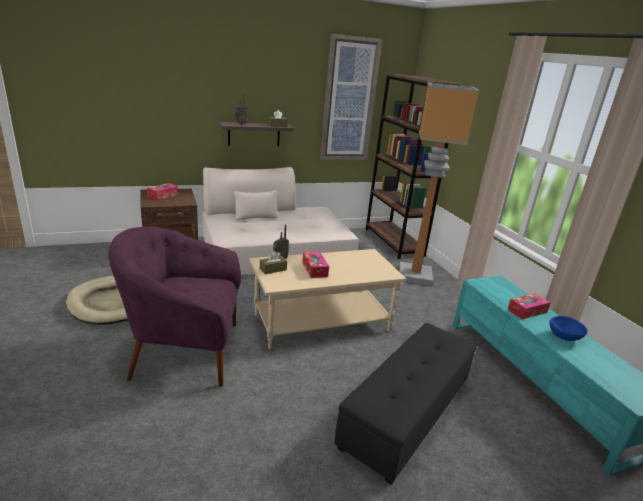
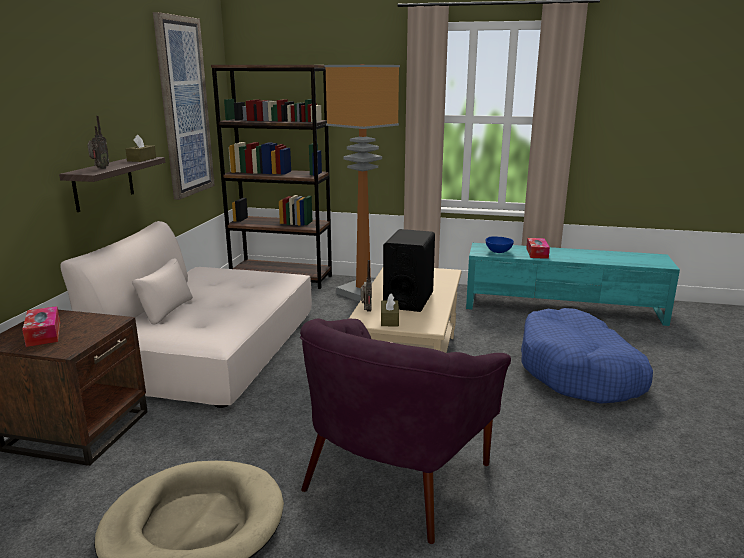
camera: 55 degrees left, 5 degrees down
(314, 269) = (408, 300): tissue box -> black speaker
(406, 412) = (579, 371): black ottoman -> blue dog bed
(563, 337) = (580, 255): blue bowl -> blue bowl (498, 252)

